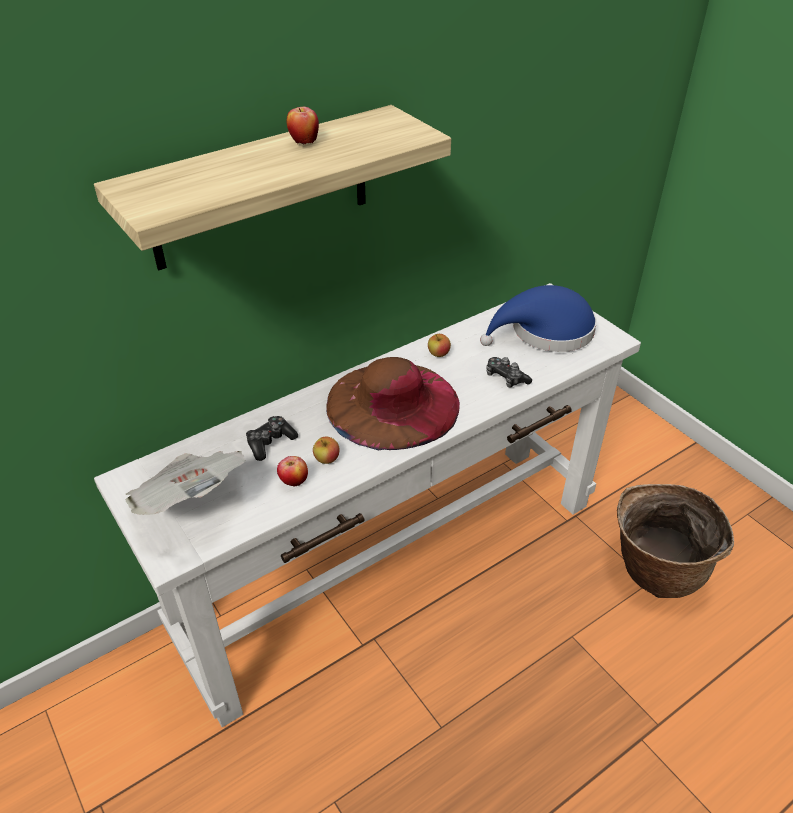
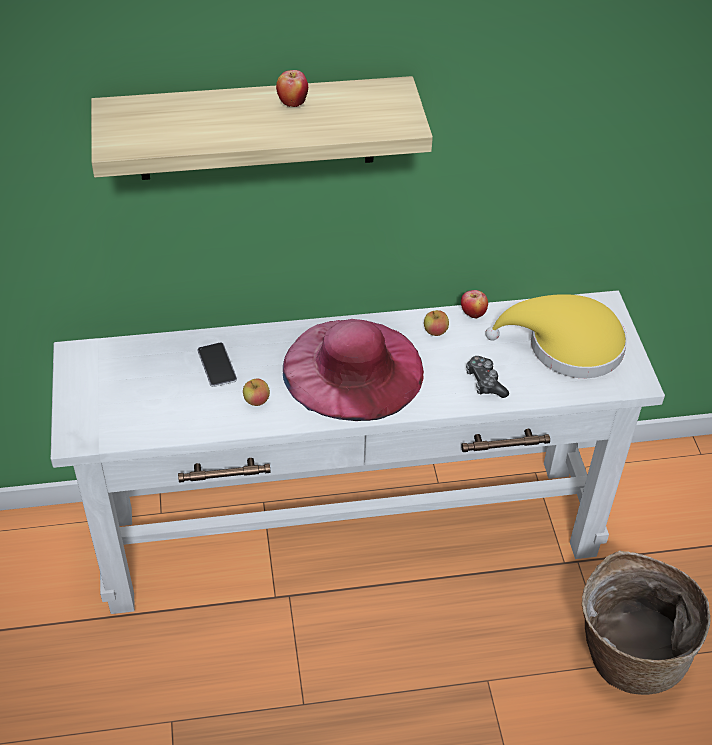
camera: 25 degrees right, 5 degrees up
(190, 500) = (118, 394): newspaper -> none
(270, 442) = (217, 365): game controller -> phone
(294, 482) = (214, 412): apple -> apple (472, 314)
(392, 404) = (353, 368): brown hat -> pink hat
(545, 332) = (567, 346): blue hat -> yellow hat

